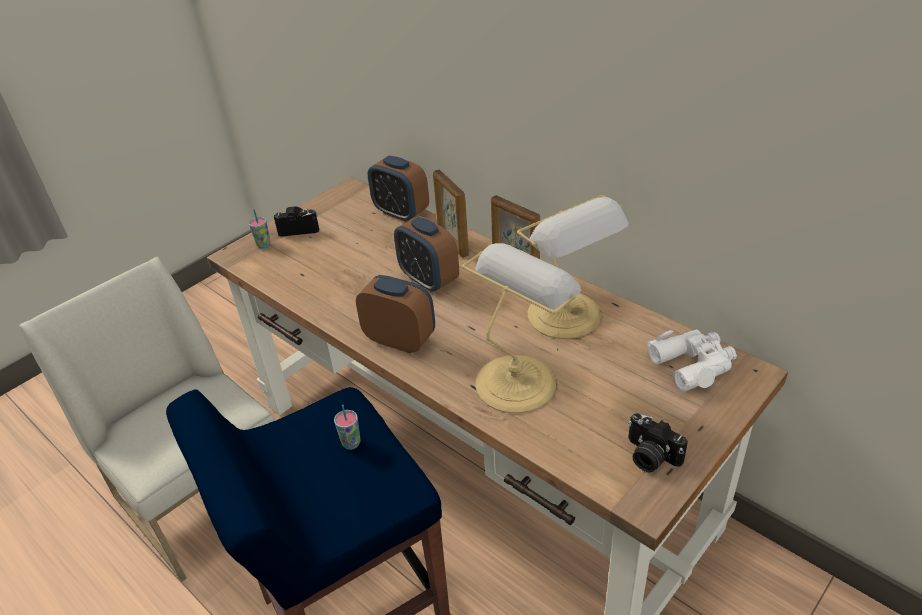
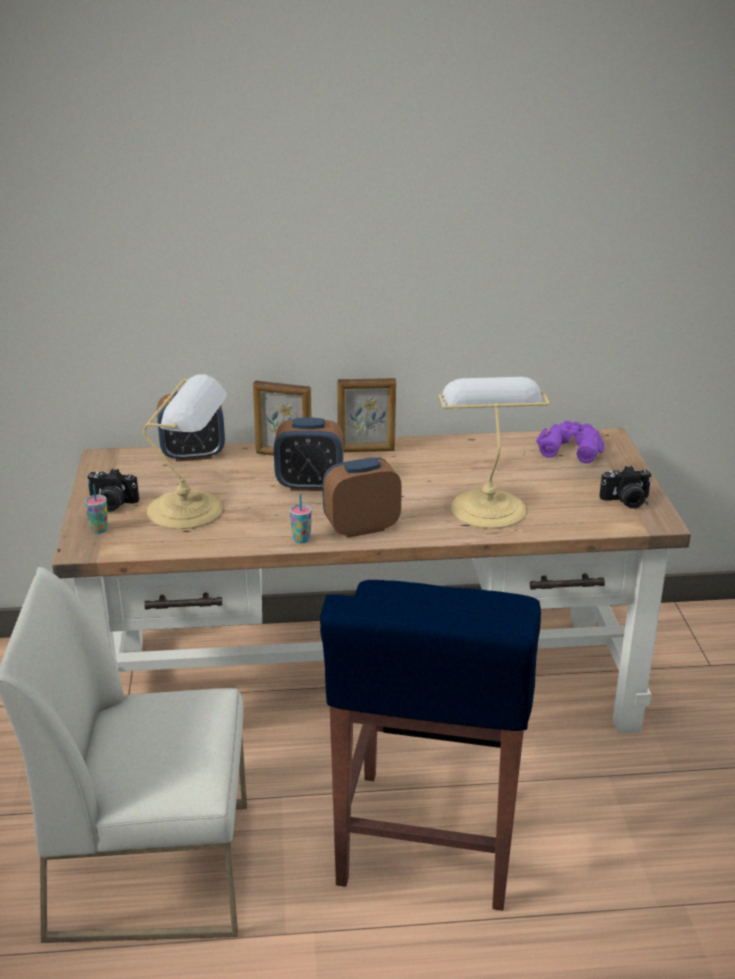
camera: 50 degrees left, 10 degrees down
(299, 228) = (112, 504): camera -> camera turned 120 degrees counterclockwise
(351, 443) = (431, 604): cup -> cup (301, 539)
(567, 316) = (453, 459): table lamp -> table lamp (189, 510)
(693, 364) = (571, 447): white binoculars -> purple binoculars

